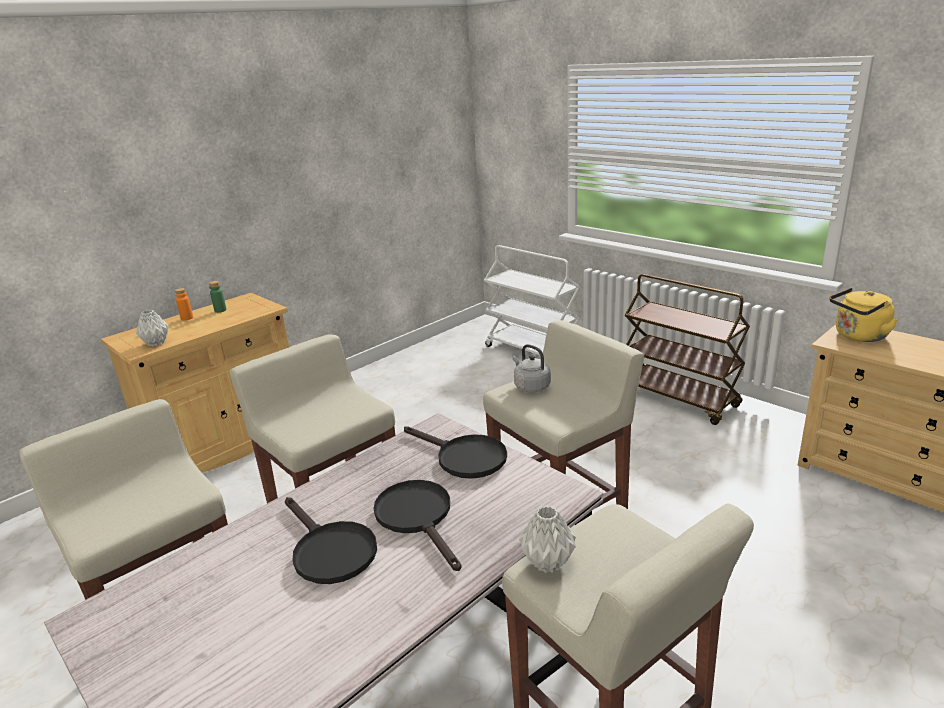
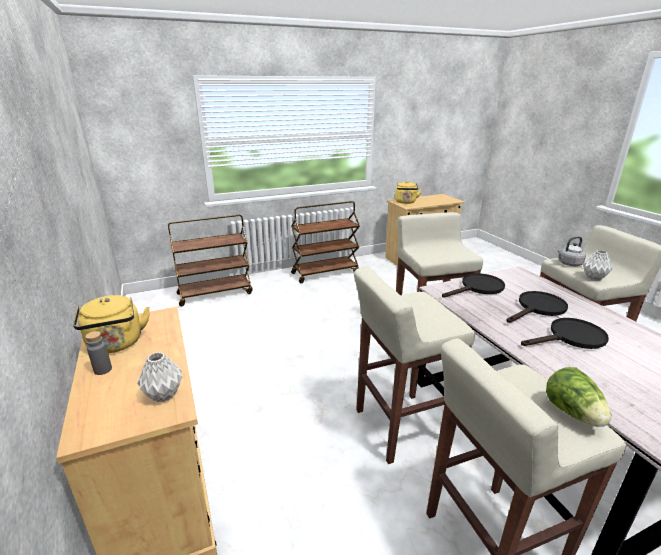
camera: 70 degrees left, 0 degrees up
(119, 524) = (573, 413): none -> lettuce
(187, 318) = (103, 370): orange bottle -> grey bottle
(220, 310) = (116, 344): green bottle -> yellow kettle
(418, 517) = (538, 308): black frying pan -> black frying pan turned 150 degrees clockwise
(530, 386) = (425, 252): grey kettle -> grey kettle (568, 264)
(532, 351) = (215, 293): white cart -> brown cart

